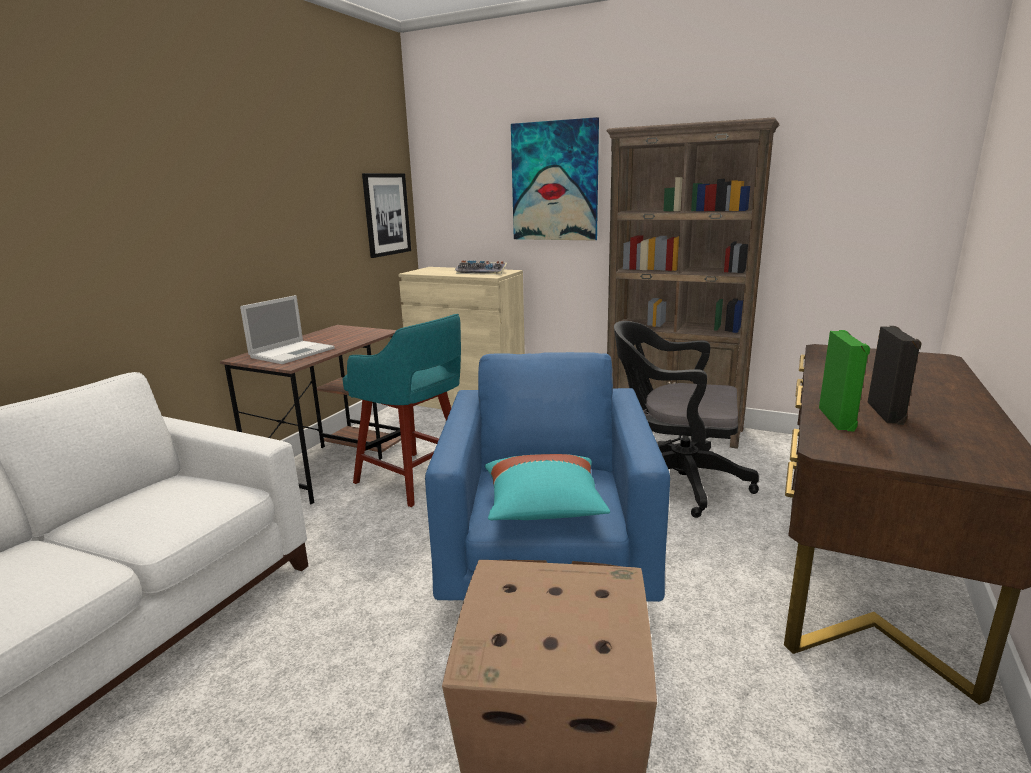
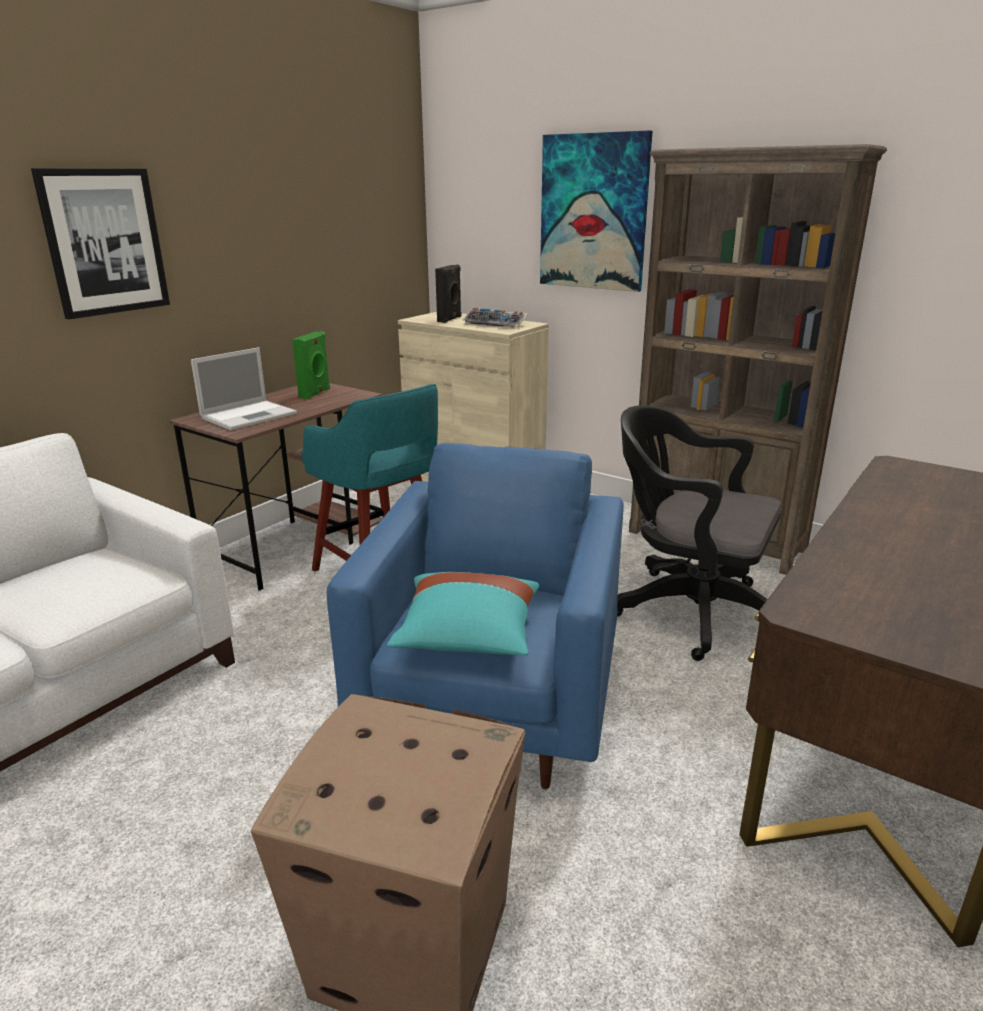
camera: 10 degrees right, 5 degrees up
(386, 214) = (388, 245): picture -> picture (104, 242)
(838, 419) = (841, 571): green speaker -> green speaker (315, 393)
(887, 413) = (913, 569): black speaker -> black speaker (450, 319)

